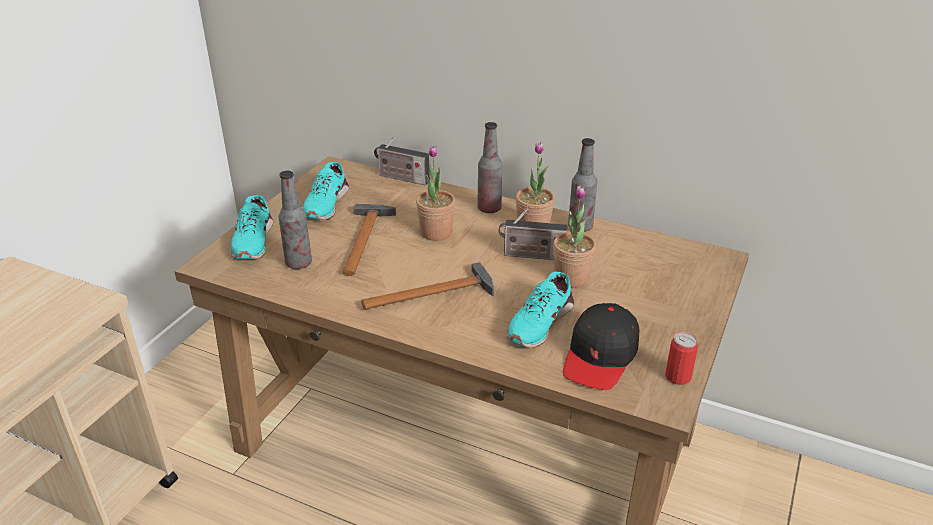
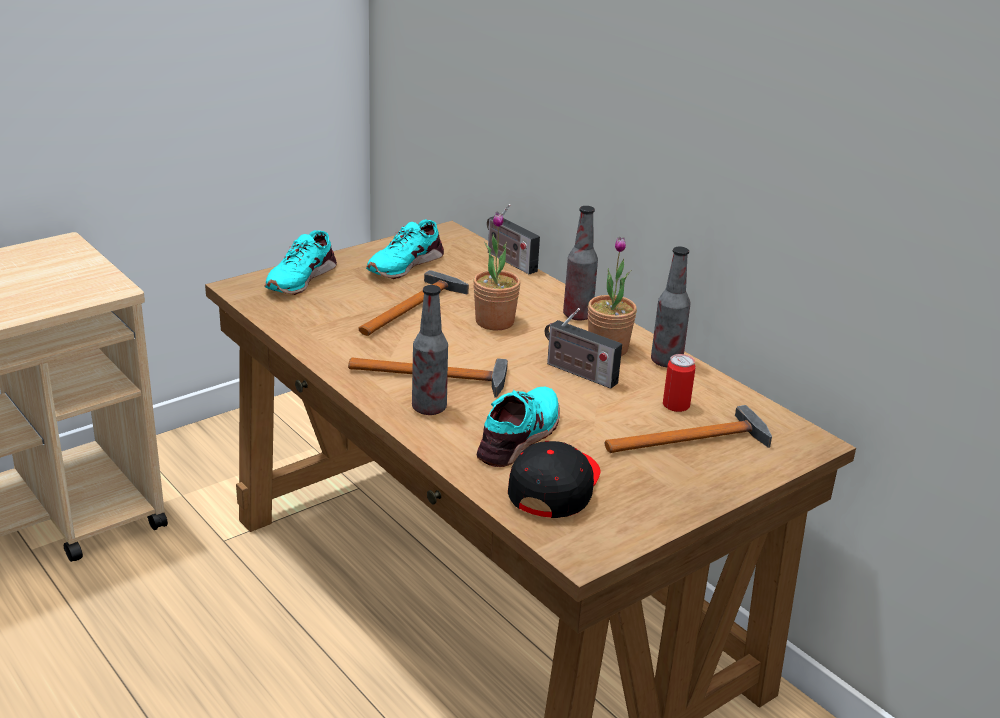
camera: 25 degrees right, 5 degrees down
(298, 263) = (325, 310): bottle -> bottle (429, 408)
(539, 322) = (520, 436): turquoise shoe -> turquoise shoe turned 150 degrees clockwise
(571, 277) = (602, 406): potted plant -> none
(600, 356) = (554, 487): black cap -> black cap turned 150 degrees clockwise
(652, 282) = (694, 439): none -> hammer
(678, 377) = (623, 534): can -> can (676, 405)

